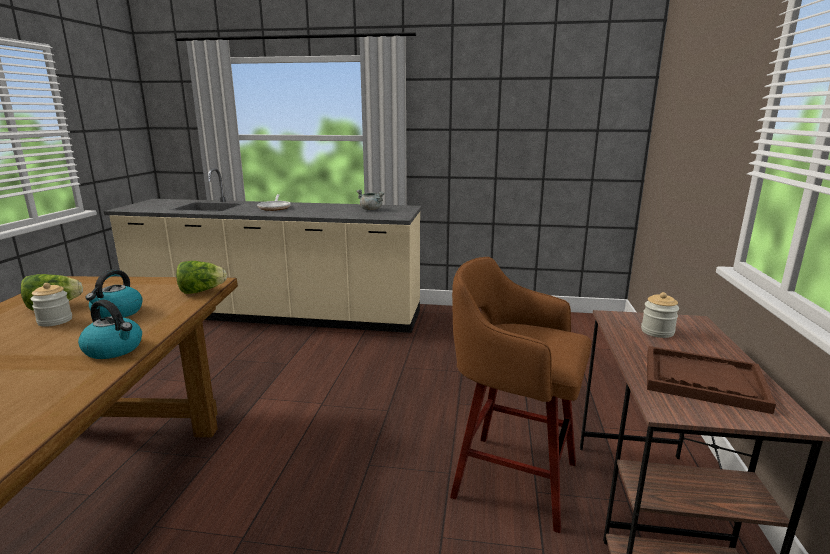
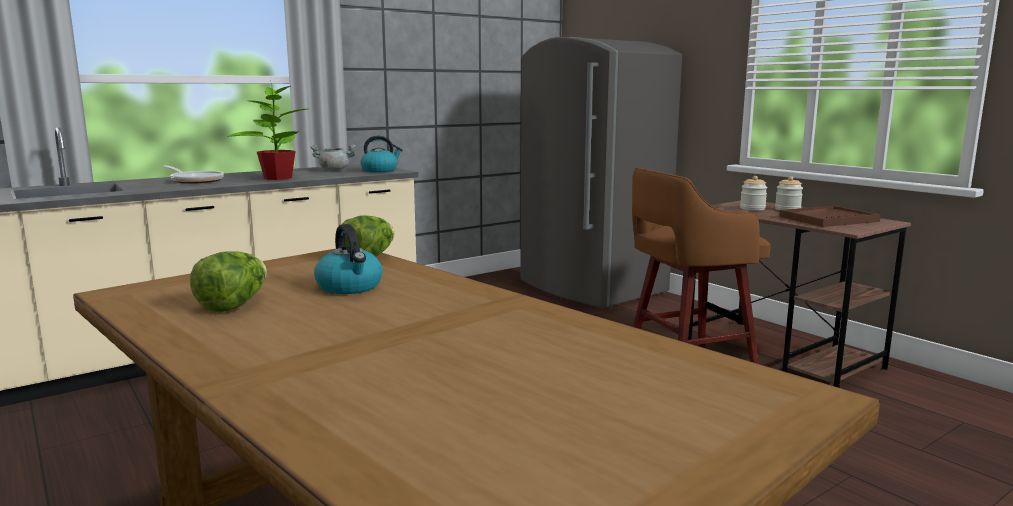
camera: 45 degrees left, 5 degrees down
(55, 321) = (301, 308): jar -> jar (787, 209)
(114, 349) = (474, 298): kettle -> kettle (380, 170)
(315, 212) = (277, 178): none -> potted plant
(596, 355) = (591, 288): none -> grey fridge

